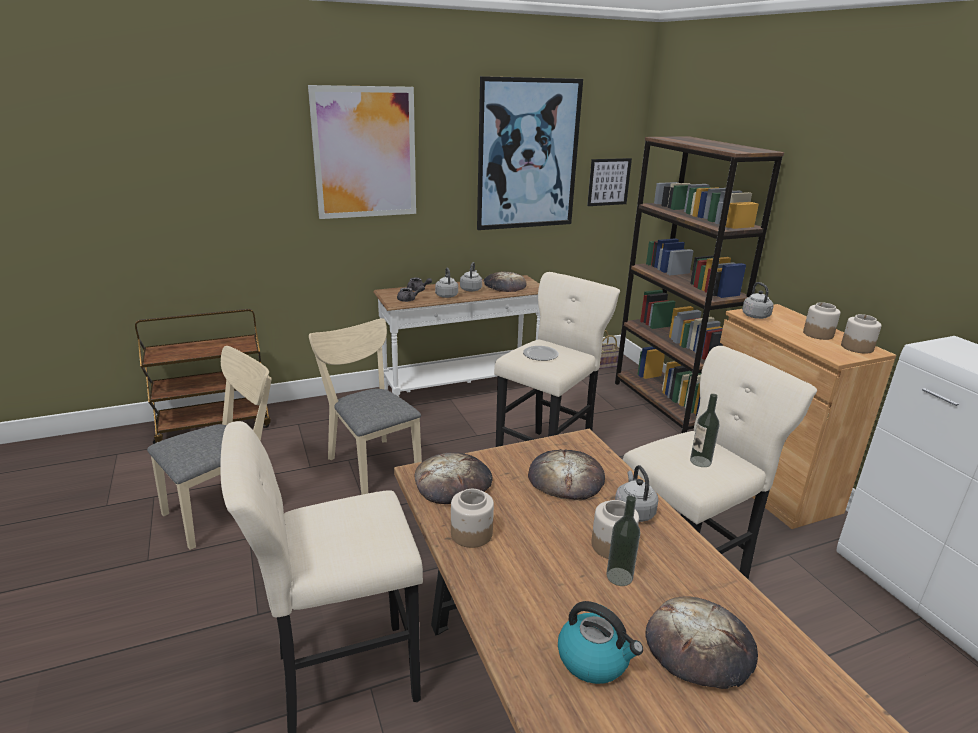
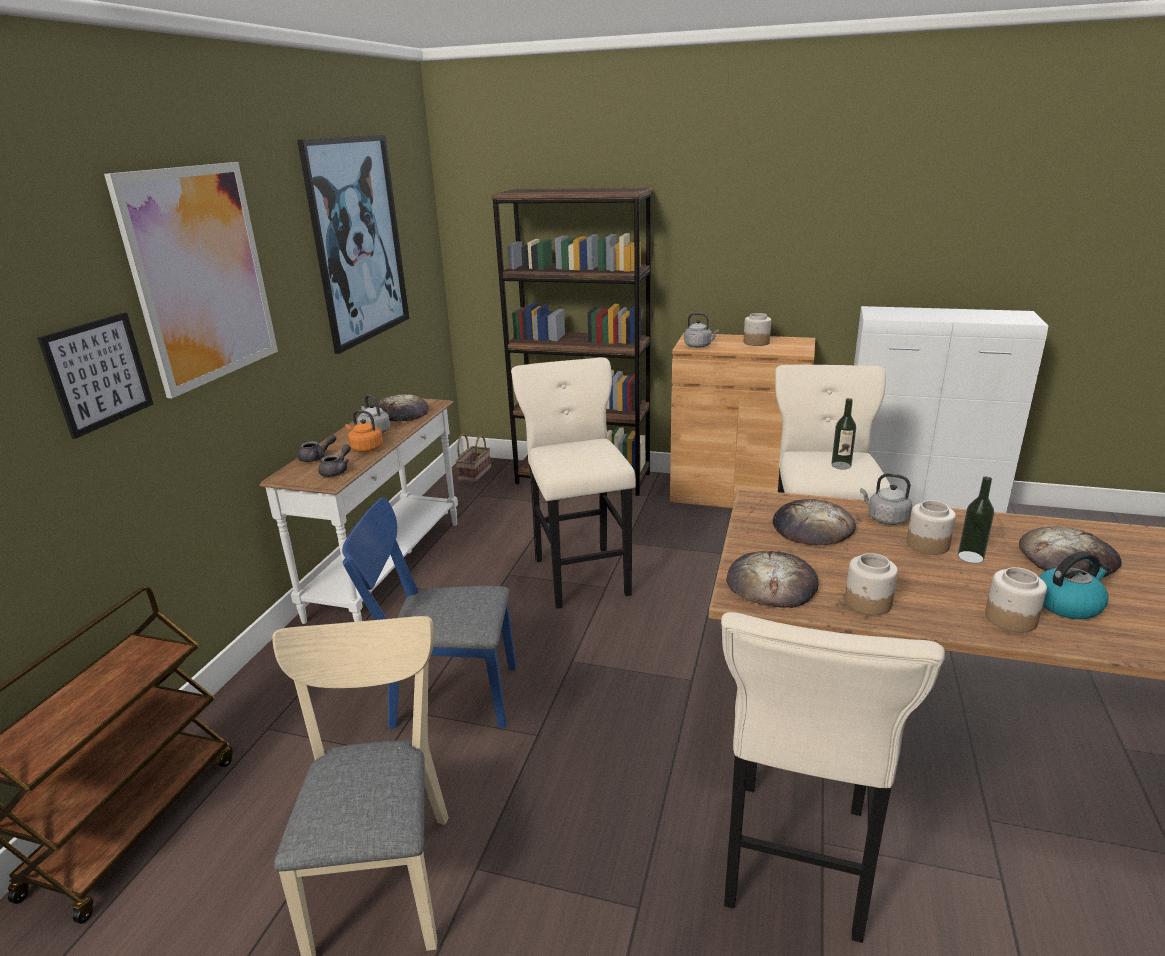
camera: 50 degrees left, 0 degrees up
(371, 462) = (444, 695): beige chair -> blue chair
(446, 295) = (365, 448): grey kettle -> orange kettle
(541, 354) = (576, 456): plate -> none
(609, 182) = (423, 259): picture -> picture (98, 373)
(857, 347) = (792, 341): jar -> jar (1010, 618)

